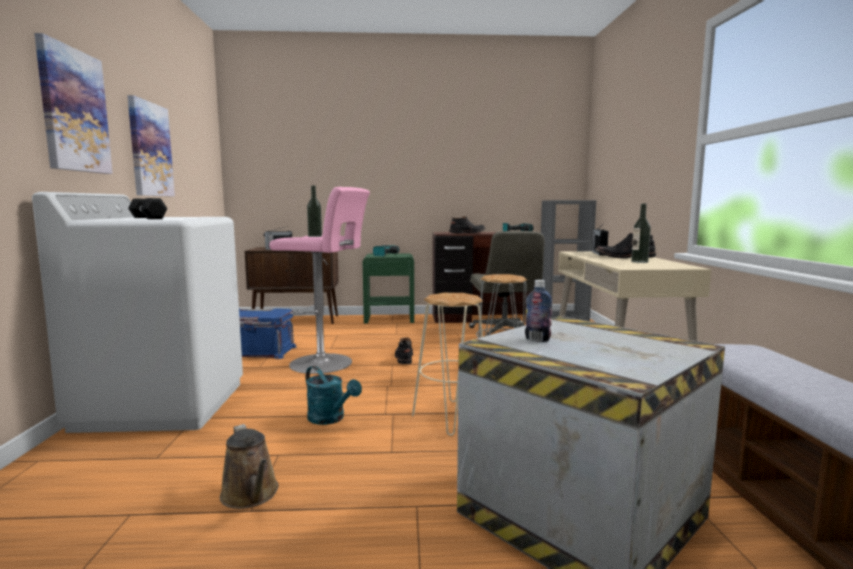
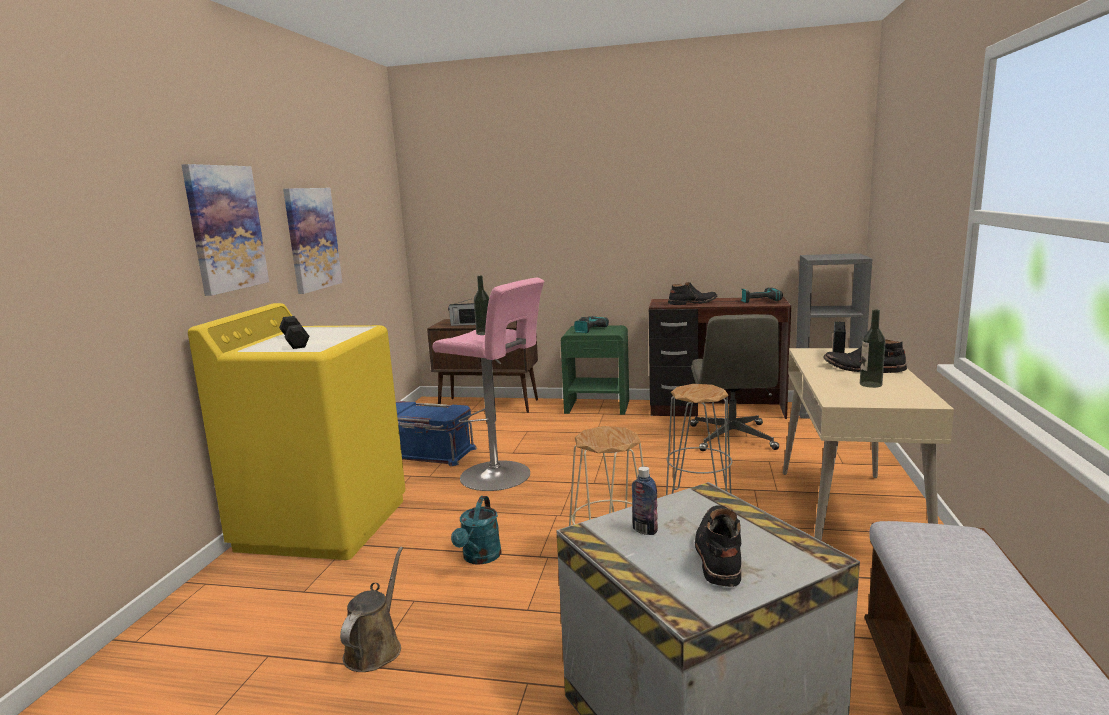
camera: 15 degrees right, 5 degrees up
(163, 404) = (323, 523): white washing machine -> yellow washing machine
(251, 495) = (375, 648): brown watering can -> brown watering can turned 150 degrees counterclockwise
(330, 419) = (479, 558): turquoise watering can -> turquoise watering can turned 45 degrees clockwise
(404, 357) = (591, 472): black boot -> black boot (719, 553)

